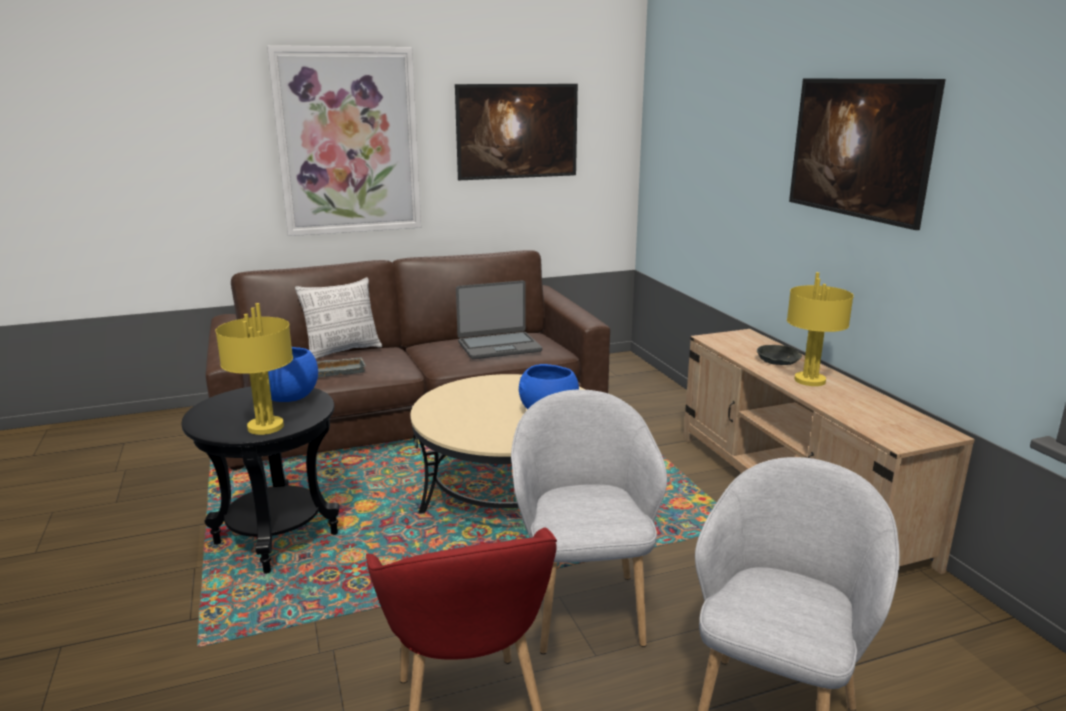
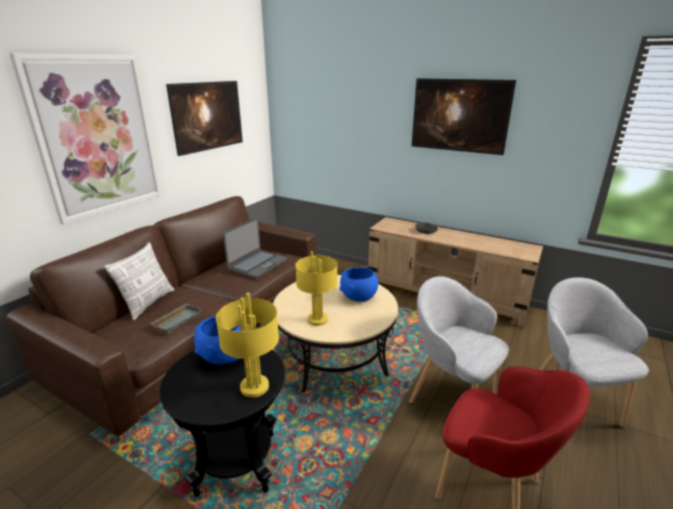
camera: 40 degrees left, 5 degrees up
(810, 380) = (454, 237): yellow table lamp -> yellow table lamp (318, 319)

